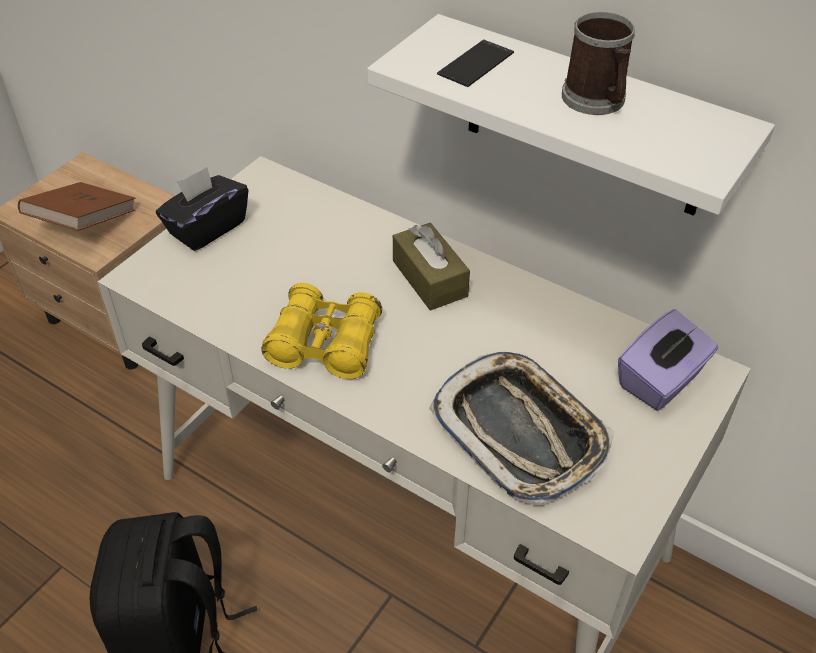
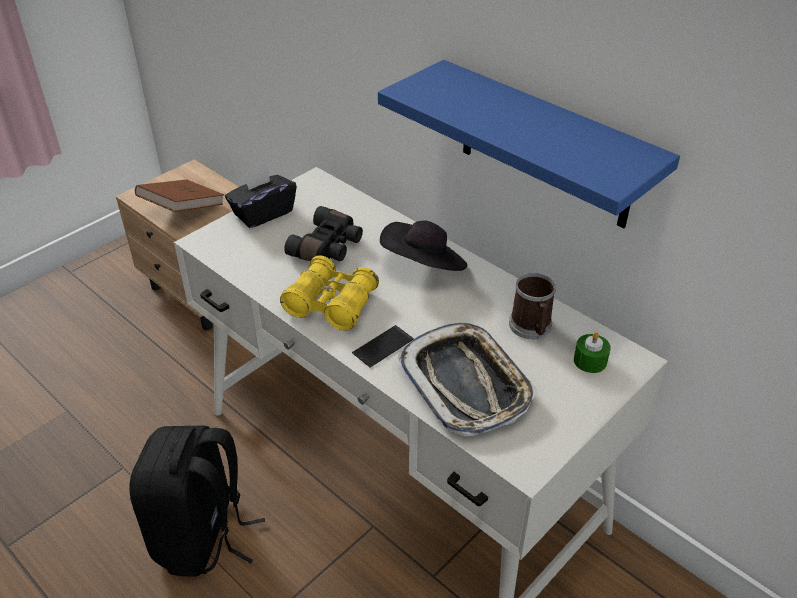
camera: 10 degrees right, 5 degrees down
(302, 266) = (328, 247): none -> black binoculars
(429, 278) = (424, 266): brown tissue box -> black hat
(475, 64) = (460, 95): phone -> phone (383, 346)
(585, 119) = (545, 146): white shelf -> blue shelf
(597, 101) = (544, 127): mug -> mug (531, 328)
(661, 380) = (590, 361): purple tissue box -> green candle

